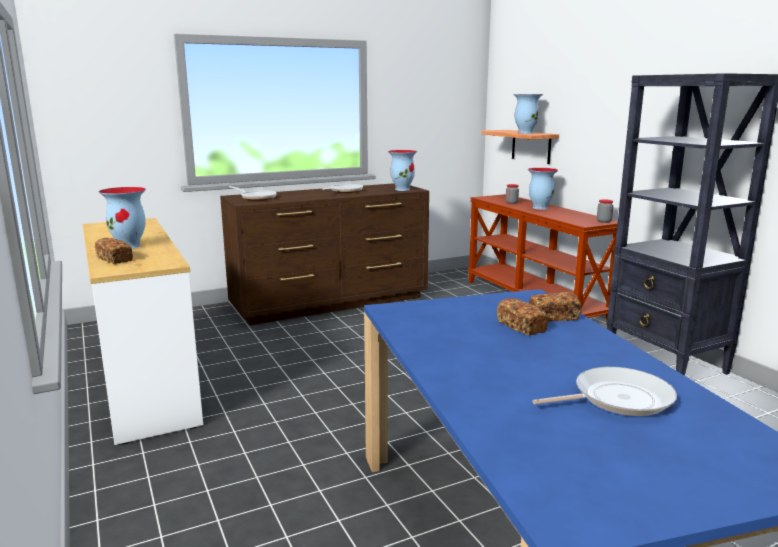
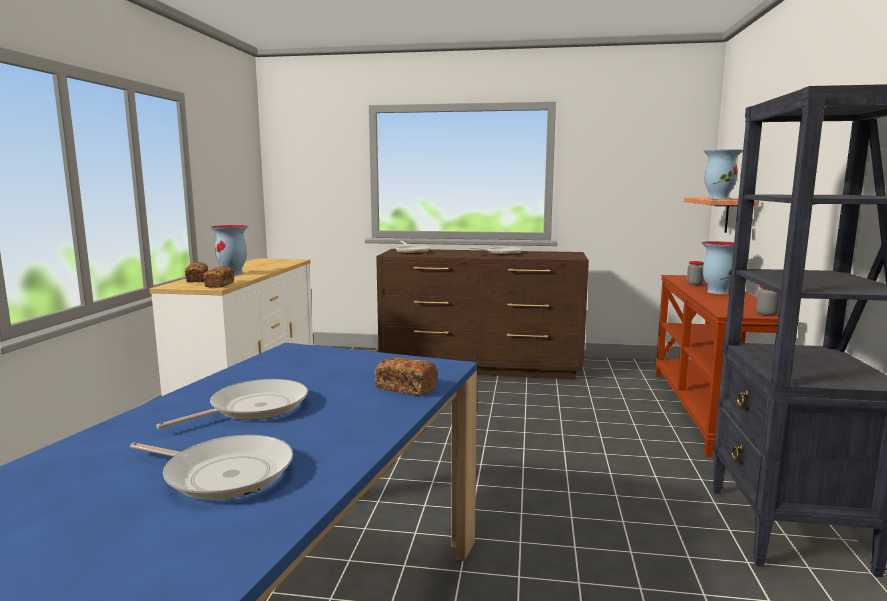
camera: 35 degrees right, 5 degrees down
(402, 189) = (562, 257): vase -> none
(505, 357) = (253, 408): none -> frying pan
(521, 327) = (349, 388): bread -> bread (220, 285)

